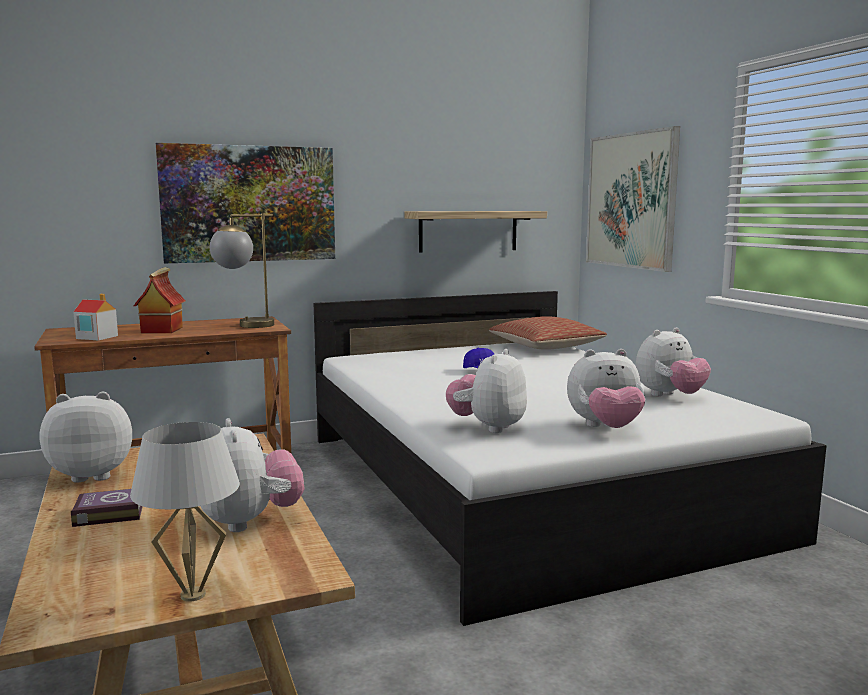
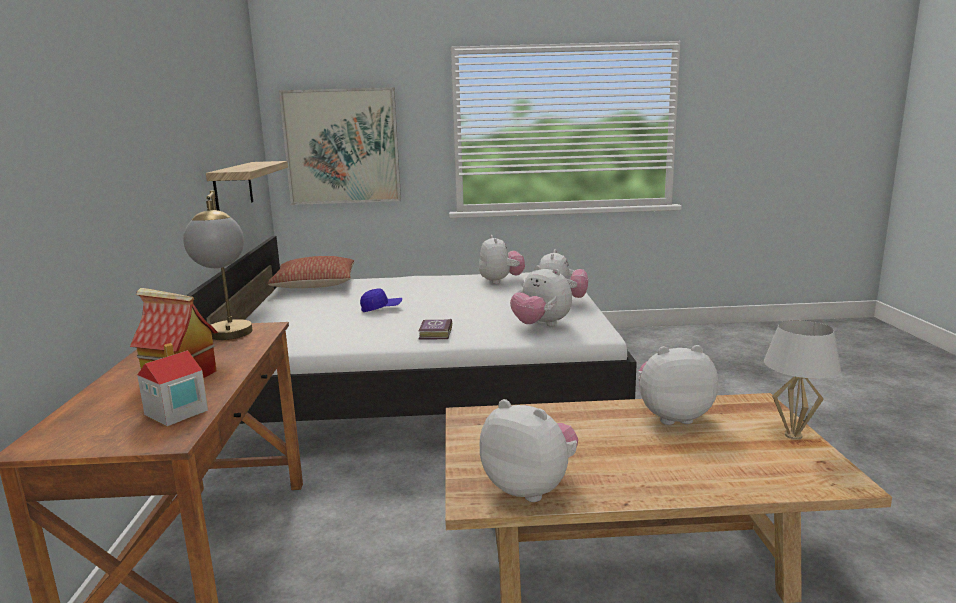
camera: 70 degrees left, 5 degrees up
(93, 474) = (530, 488): plush toy -> plush toy turned 120 degrees clockwise
(107, 513) = (642, 473): book -> book (434, 333)
(249, 204) = (121, 181): picture -> none

